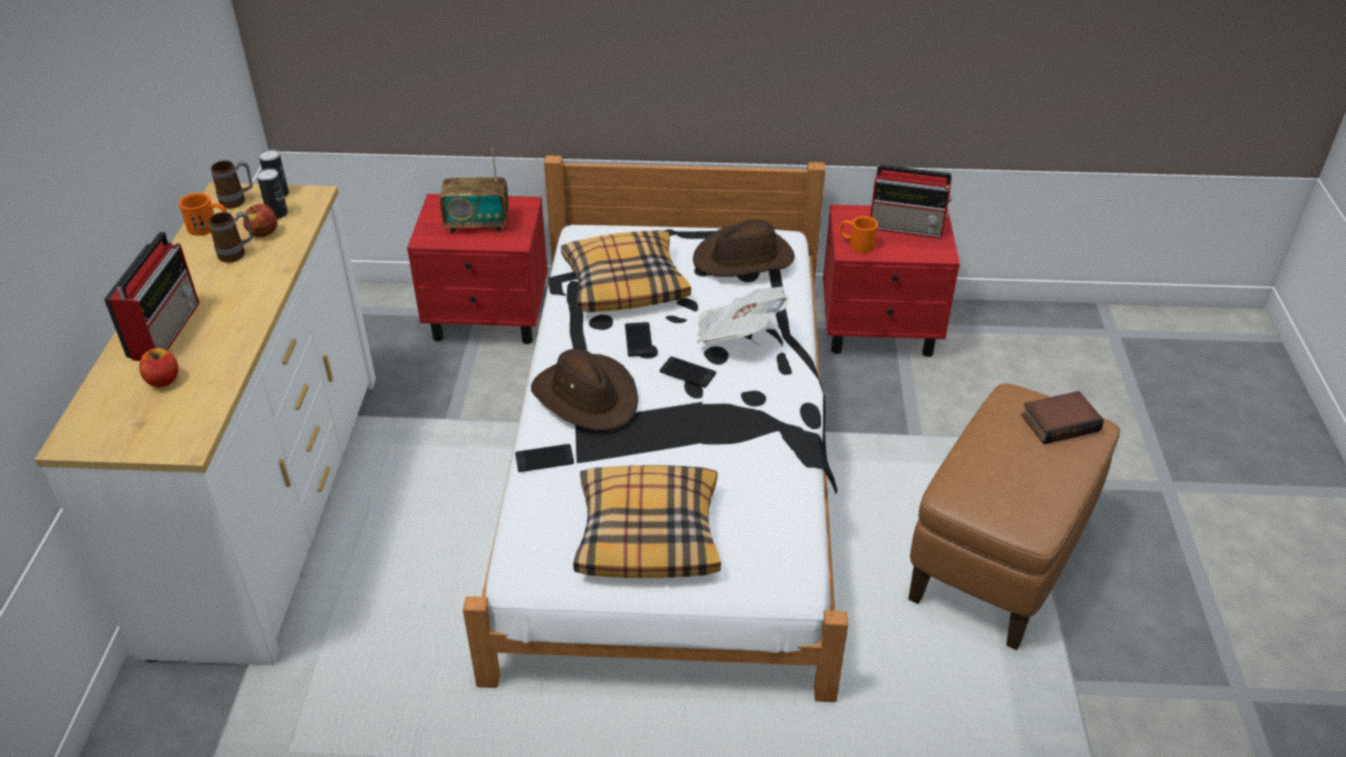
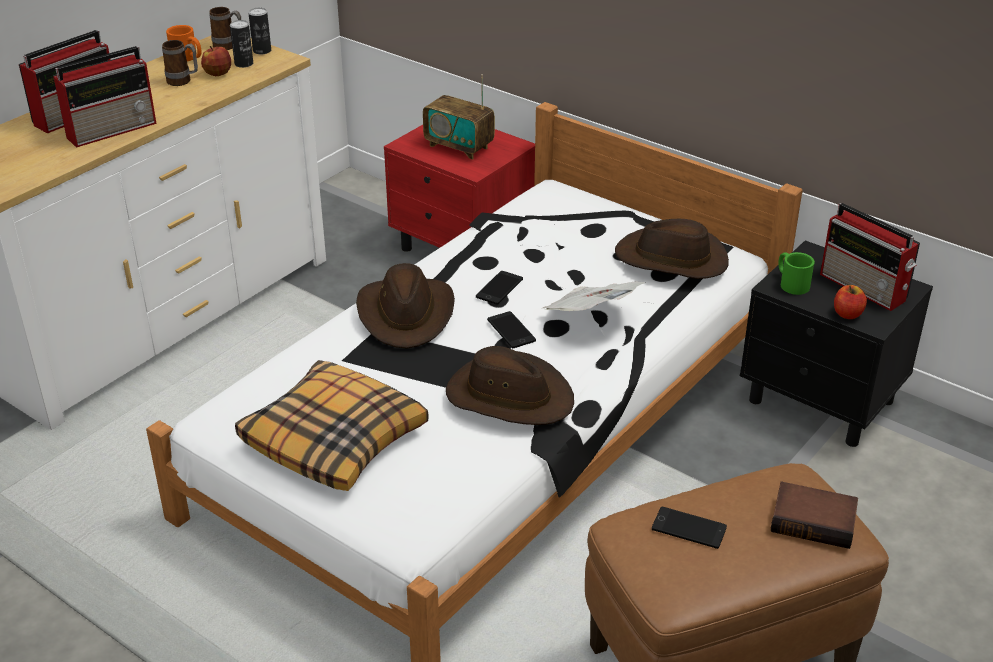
camera: 35 degrees right, 5 degrees down
(163, 380) = (35, 145): apple -> apple (847, 314)
(228, 331) = (113, 129): none -> radio
(544, 459) = (320, 346): phone -> phone (689, 528)
(625, 284) = (539, 240): pillow -> none
(745, 429) = (509, 396): none -> brown hat
(856, 244) = (791, 283): orange mug -> green mug
(880, 330) = (822, 402): red nightstand -> black nightstand

